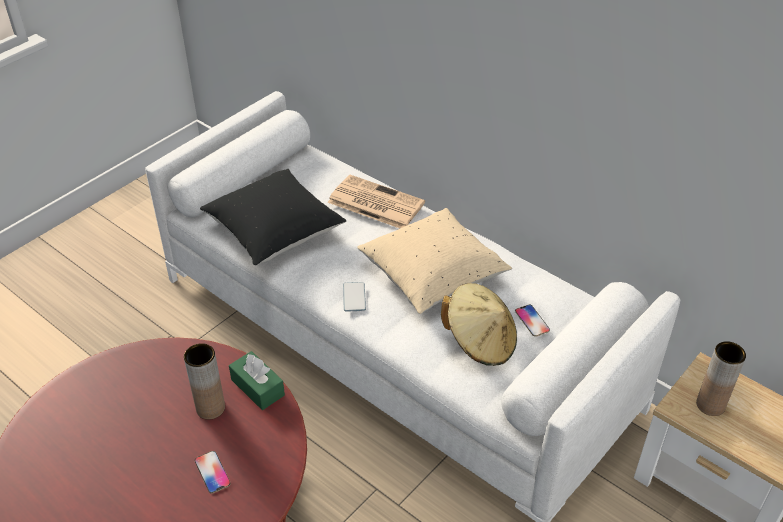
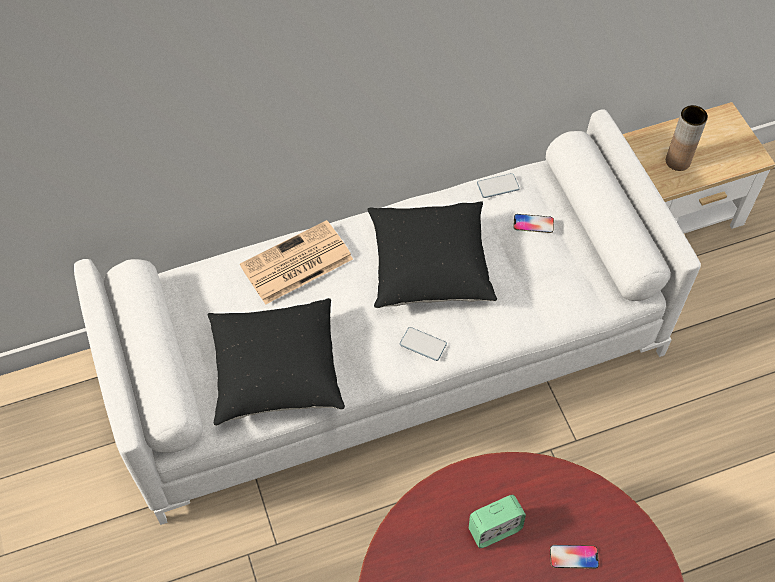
camera: 60 degrees left, 15 degrees up
(210, 408) = (494, 529): brown vase -> alarm clock
(257, 387) = (490, 477): green tissue box -> none
(433, 275) = (429, 267): beige pillow -> black pillow
(480, 342) = (536, 274): beige hat -> none
(550, 284) = (498, 186): none -> phone

